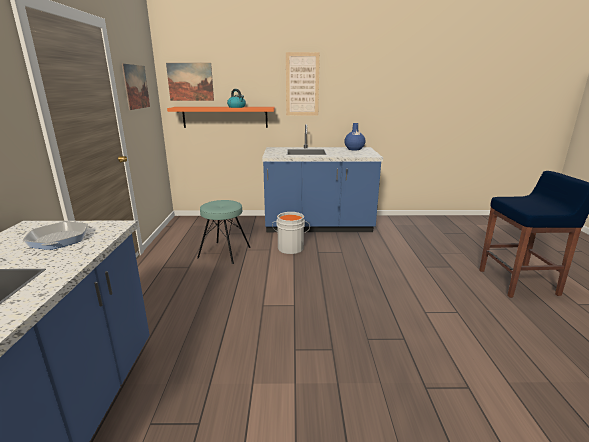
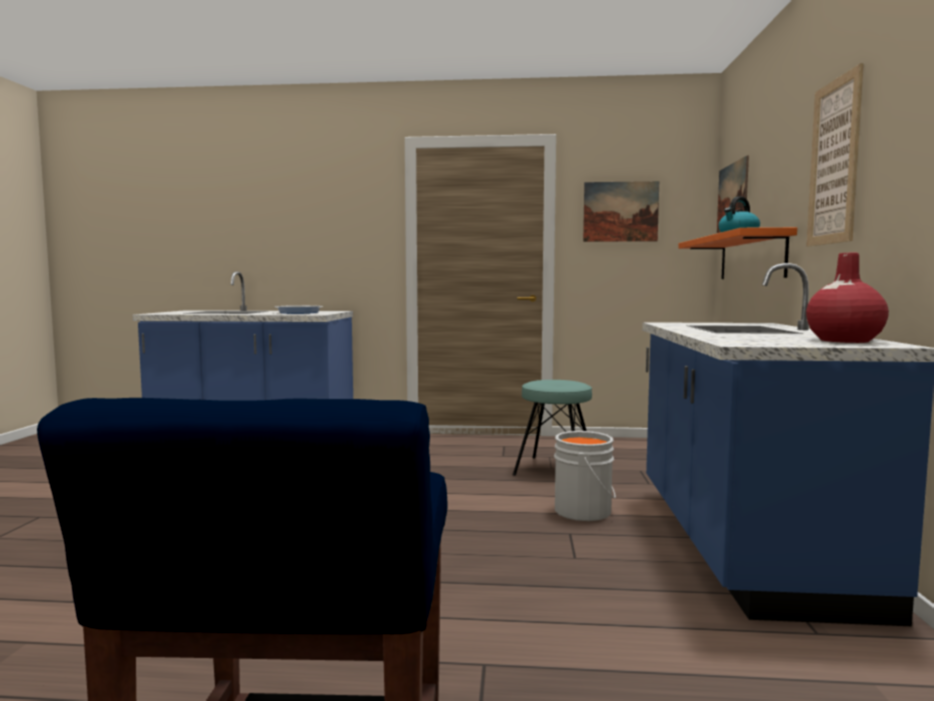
camera: 95 degrees right, 15 degrees down
(354, 149) = (843, 341): blue vase -> red vase

